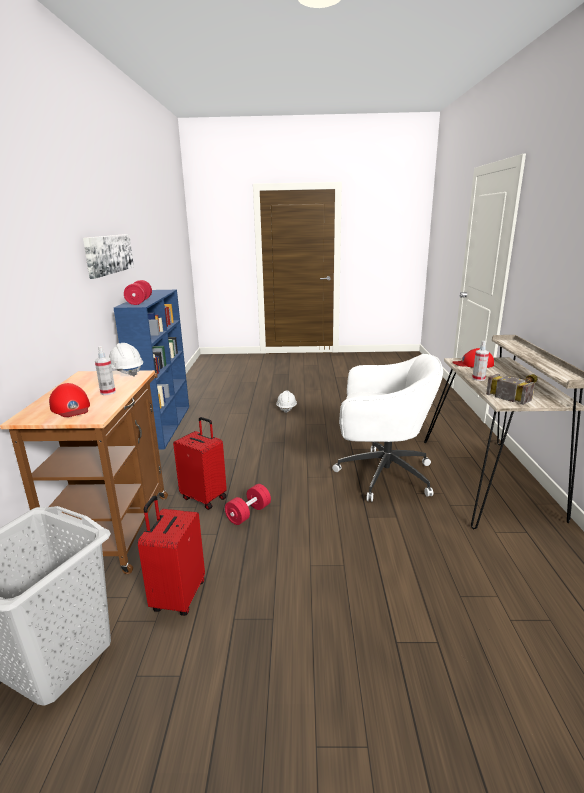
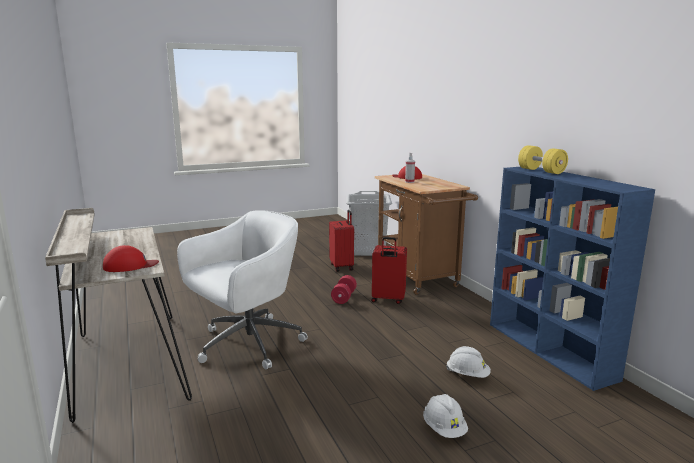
camera: 155 degrees right, 5 degrees down
(108, 254) = (558, 112): picture -> none
(126, 372) = (435, 189): white hard hat -> white hard hat (468, 375)
(139, 302) = (541, 171): red dumbbell -> yellow dumbbell
(381, 475) = (247, 344): white office chair -> white office chair turned 150 degrees clockwise
(478, 379) = (143, 247): spray bottle -> none
(519, 392) = (116, 239): hammer -> none

